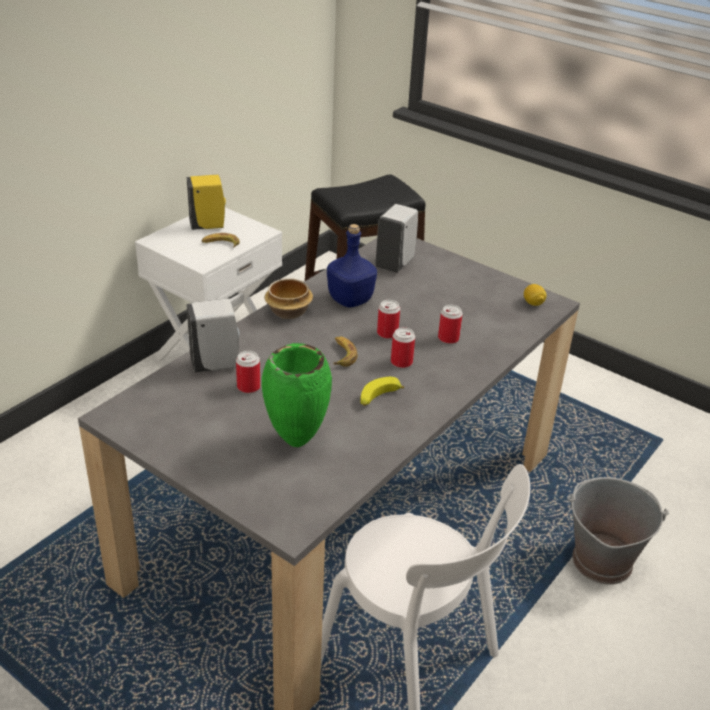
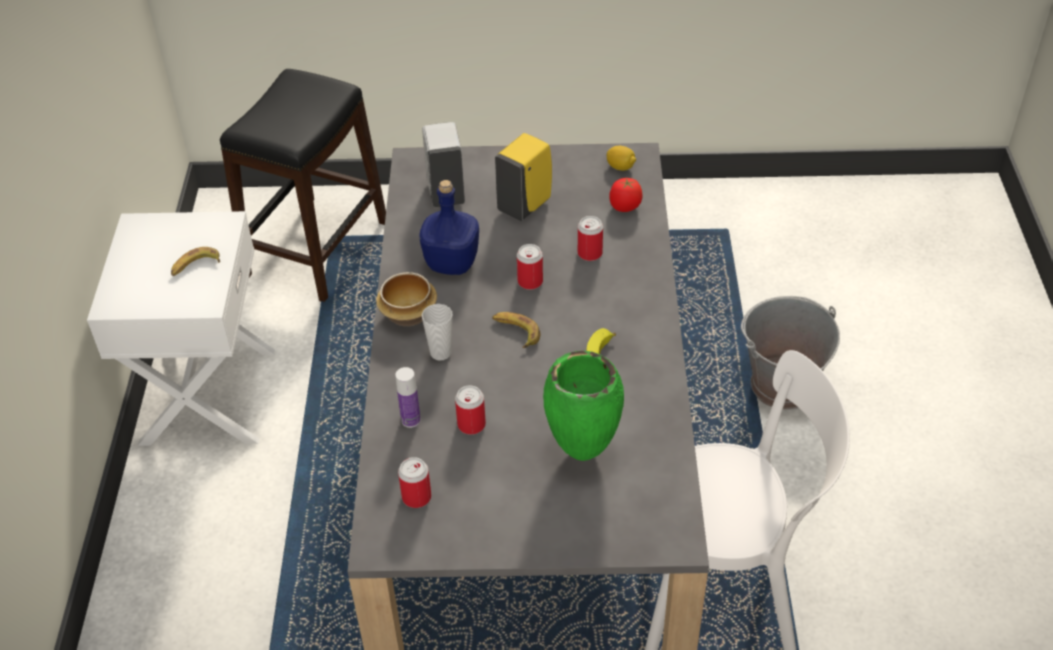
camera: 35 degrees left, 10 degrees up
(208, 226) = (152, 250): yellow soap dispenser -> yellow soap dispenser (526, 205)
(216, 364) = (411, 420): white soap dispenser -> bottle
(281, 341) = (440, 353): none -> cup
(401, 362) = (578, 306): can -> can (416, 497)
(507, 325) = (625, 207): none -> tomato

